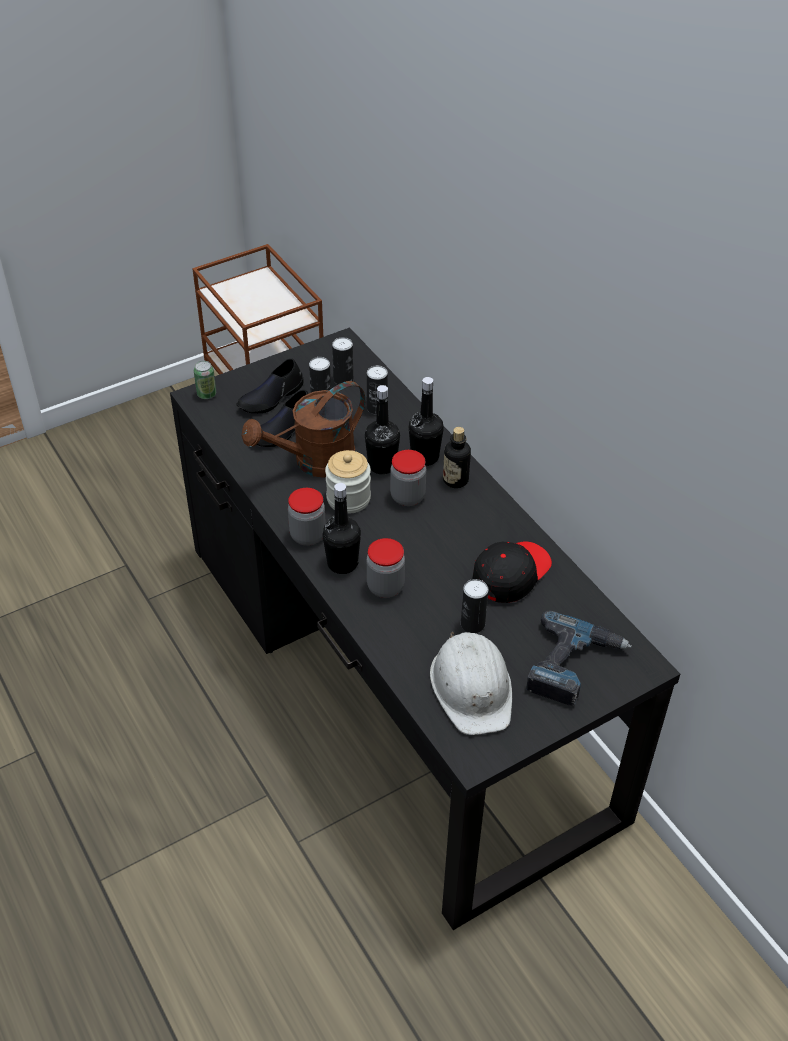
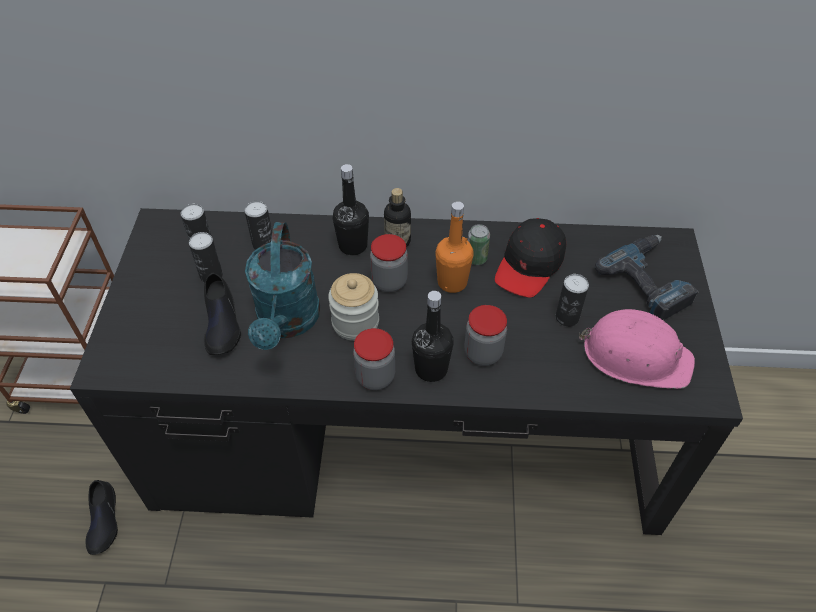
camera: 55 degrees left, 5 degrees up
(206, 394) = (108, 358): can -> can (476, 258)
(271, 397) = (169, 310): black shoe -> black shoe (103, 521)
(314, 462) = (287, 322): brown watering can -> turquoise watering can
(382, 465) = (336, 278): black bottle -> none
(443, 534) = (452, 282): none -> orange bottle
(472, 687) = (635, 355): white hard hat -> pink hard hat
(510, 574) = (529, 265): black cap -> black cap turned 135 degrees counterclockwise

